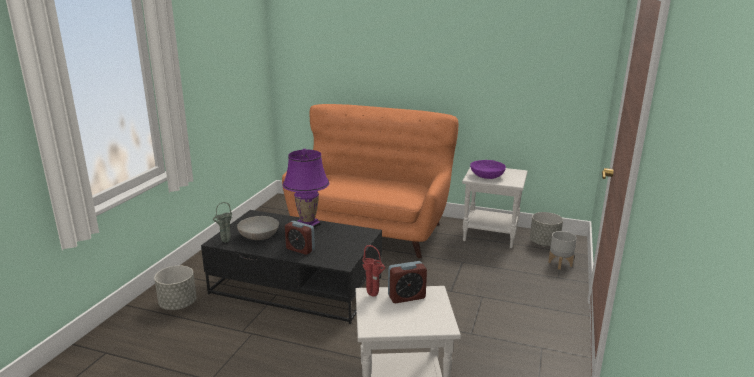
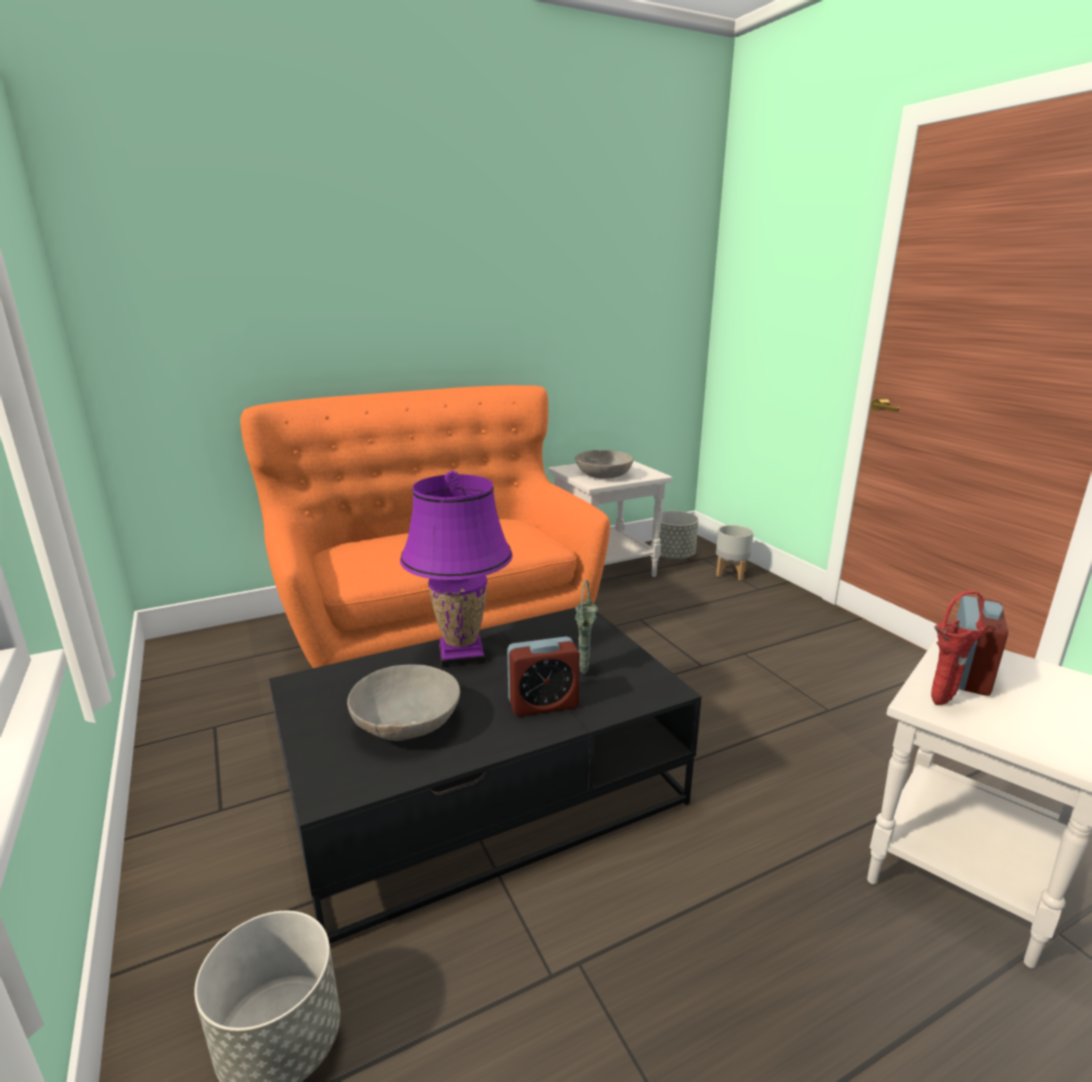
camera: 45 degrees left, 0 degrees up
(225, 242) = (354, 780): green vase -> green vase (584, 673)
(486, 176) = (603, 475): purple bowl -> grey bowl

